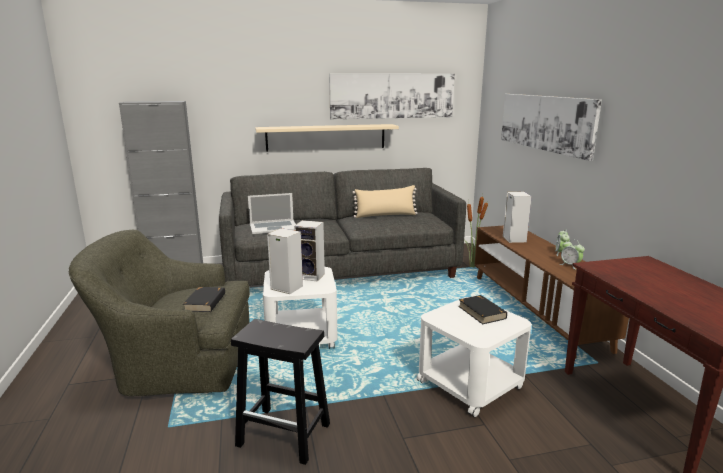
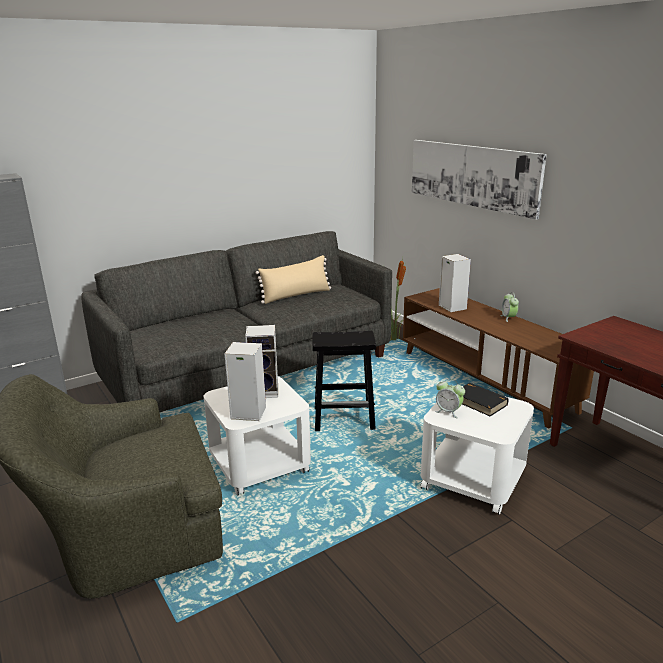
camera: 20 degrees left, 5 degrees up
(205, 302) = (167, 454): black book -> none
(273, 227) = (173, 332): laptop -> none
(285, 435) = (323, 590): black stool -> black stool (345, 418)
(326, 137) = (206, 205): beige shelf -> none
(392, 96) = (280, 146): picture -> none
(570, 265) = (527, 331): alarm clock -> alarm clock (448, 412)

